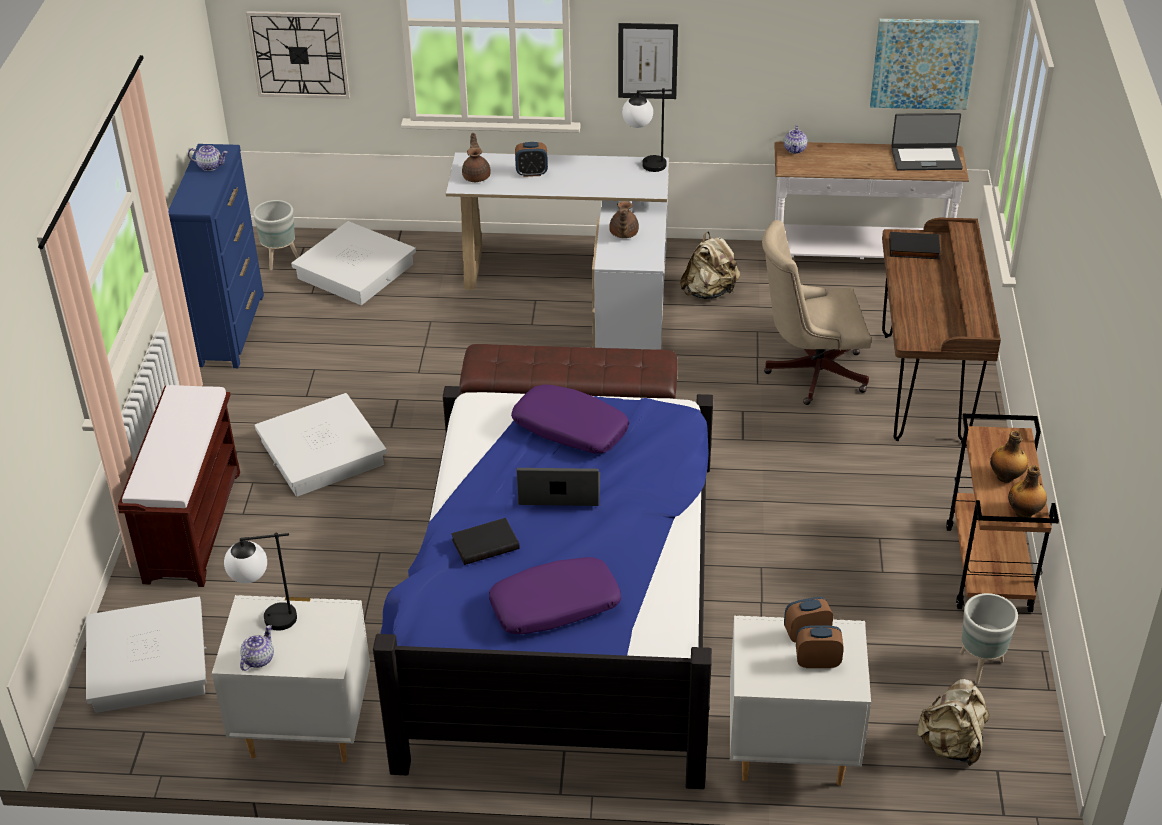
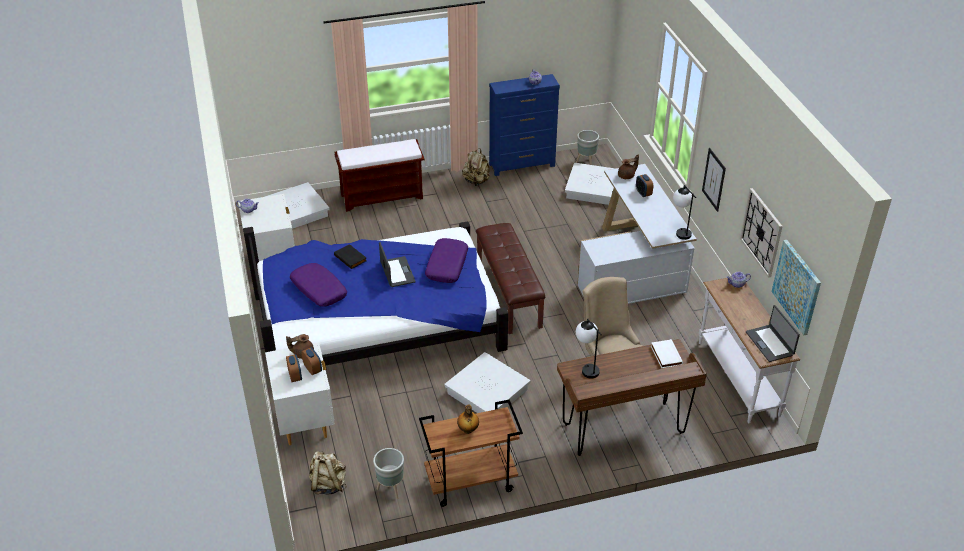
camera: 70 degrees right, 0 degrees up
(266, 620) = (271, 205): table lamp -> table lamp (586, 367)
(299, 54) = (631, 71): wall clock -> wall clock (761, 232)
(321, 452) = (448, 218): white storage box -> white storage box (487, 391)
(623, 234) = (620, 244): brown teapot -> brown teapot (302, 353)
(709, 292) = (660, 319): beige backpack -> beige backpack (476, 181)
(913, 249) = (665, 355): black book -> white book
(1024, 513) = (439, 441): bottle -> none

